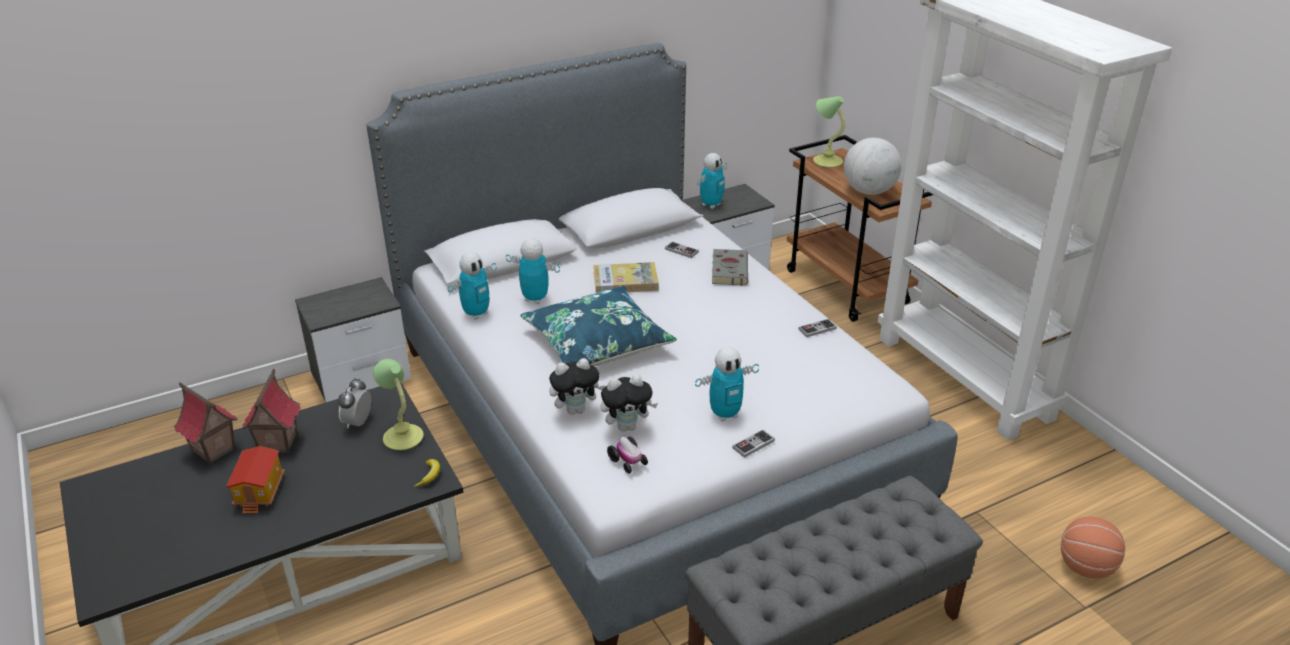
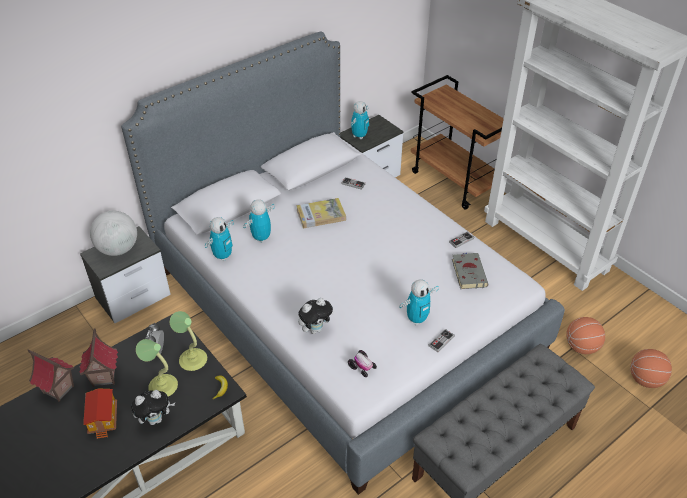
camera: 10 degrees left, 10 degrees up
(535, 299) = (261, 238): toy robot -> toy robot turned 60 degrees counterclockwise
(597, 342) = (315, 270): blue pillow -> none
(627, 426) = (354, 339): plush toy -> plush toy (156, 419)
(729, 270) = (390, 197): grey book -> grey book (468, 272)
(826, 161) = (438, 97): table lamp -> table lamp (162, 386)
(869, 191) = (472, 121): globe -> globe (118, 249)
(992, 512) = (581, 346): none -> basketball

